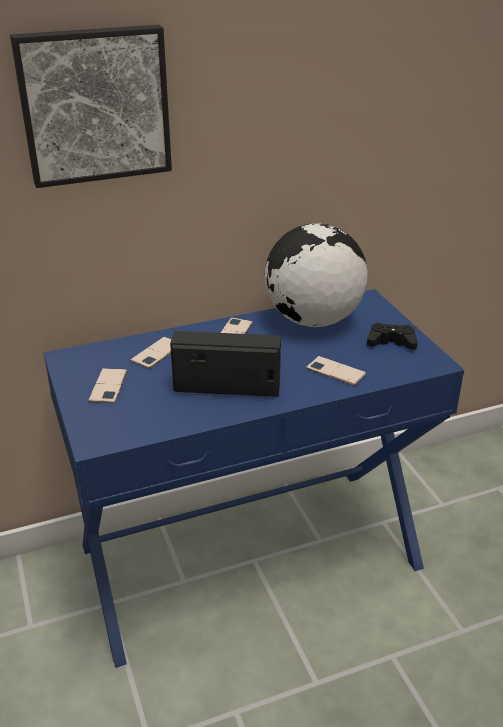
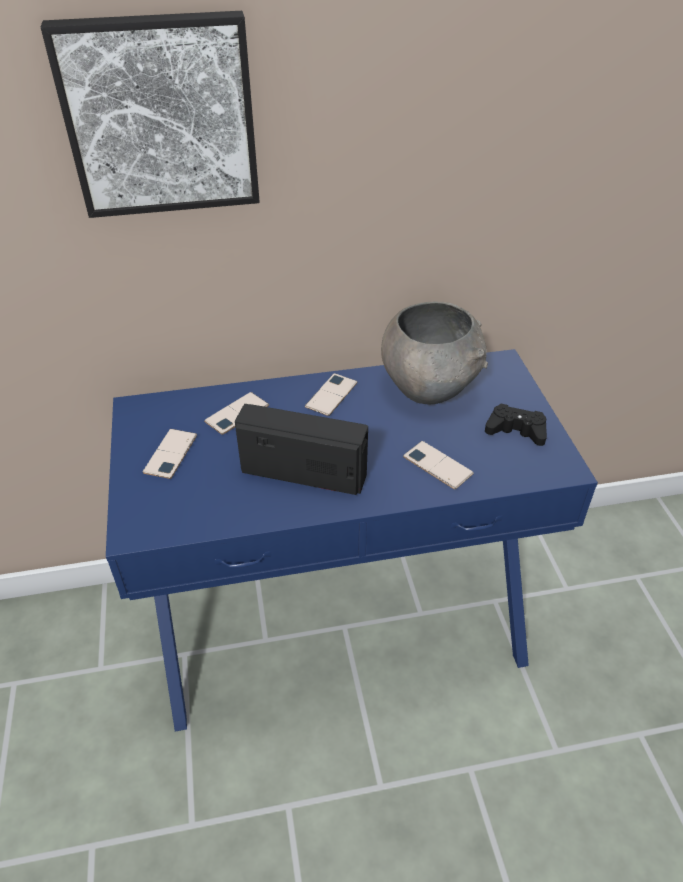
camera: 10 degrees right, 10 degrees up
(312, 320) = (429, 387): globe -> grey bowl

